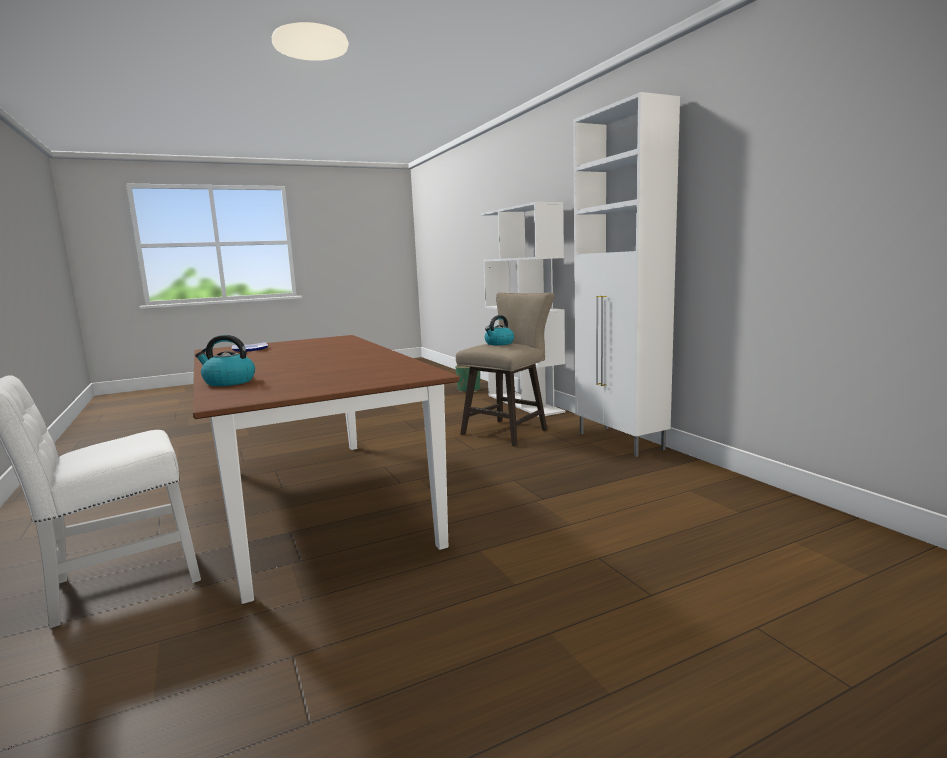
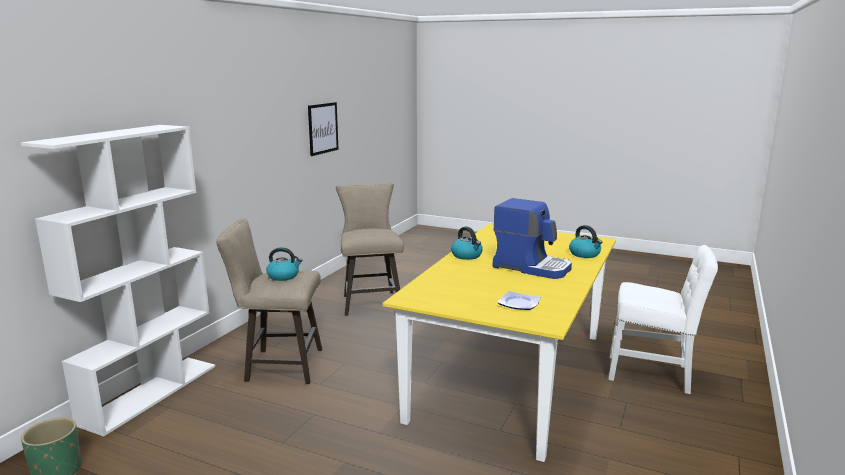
camera: 130 degrees left, 5 degrees up
(280, 362) = (532, 267): none -> coffee machine
(316, 502) = (510, 374): brown dining table -> yellow dining table
(370, 353) = (467, 256): none -> kettle
(620, 442) = (276, 318): white cabinet -> none
(623, 490) = (370, 301): none -> beige stool
(804, 206) = (323, 128): none -> picture

